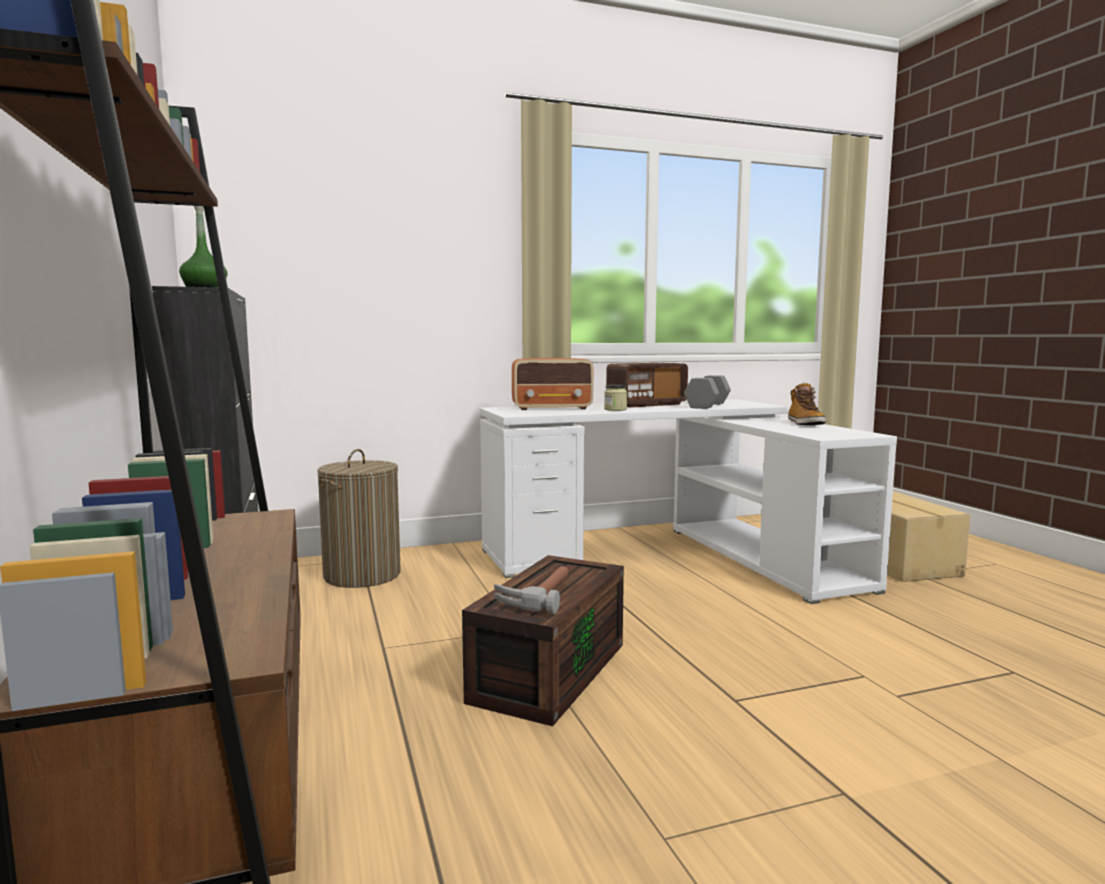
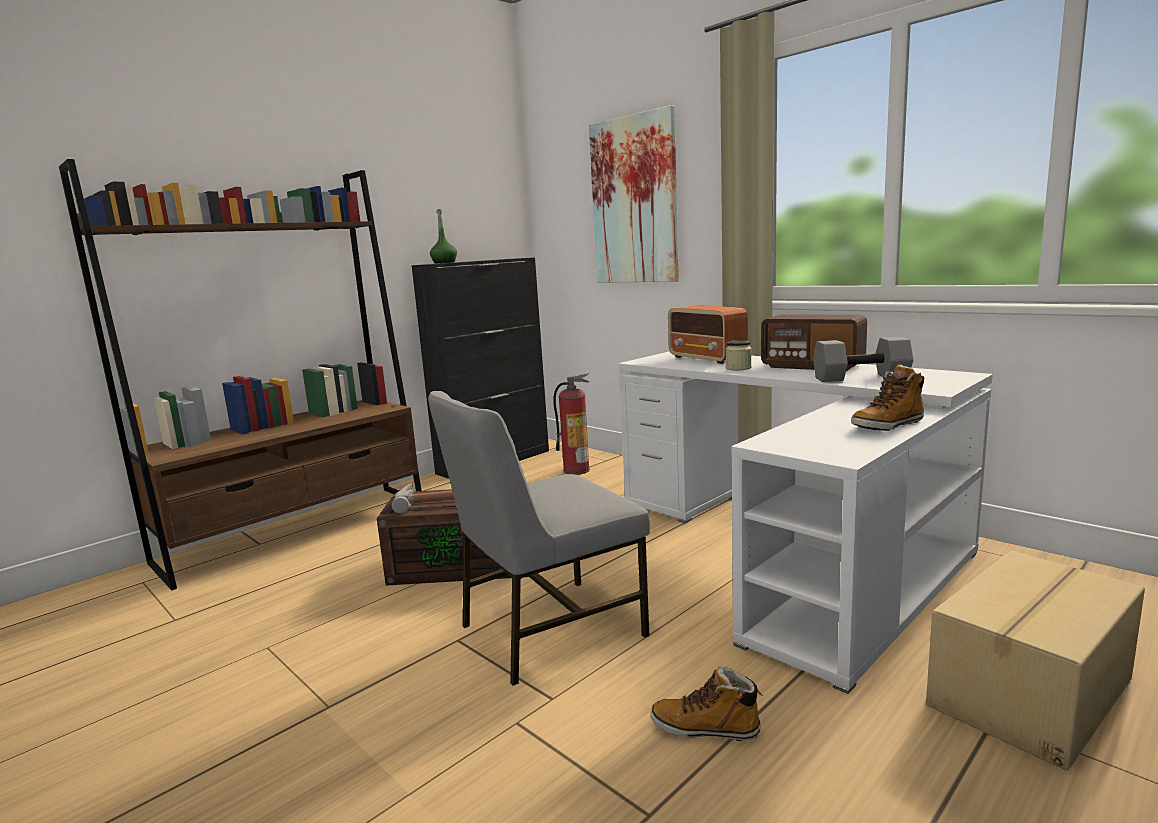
camera: 65 degrees right, 5 degrees up
(362, 575) = (576, 470): laundry basket -> fire extinguisher
(389, 245) = (634, 201): none -> picture
(744, 656) = (548, 630): none -> grey chair
(917, 635) = (706, 728): none -> boot

